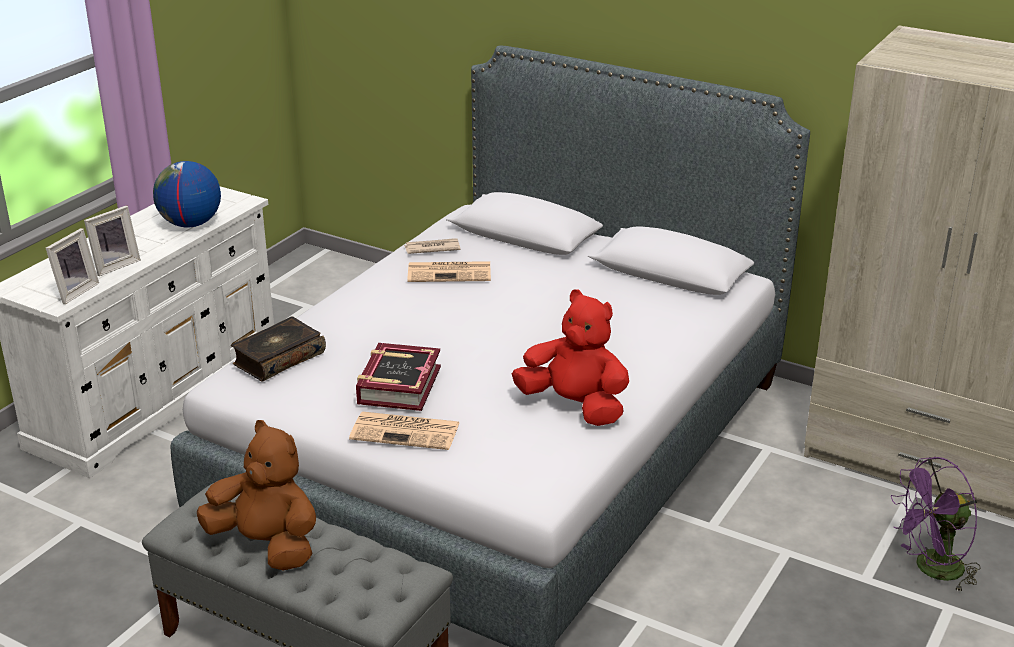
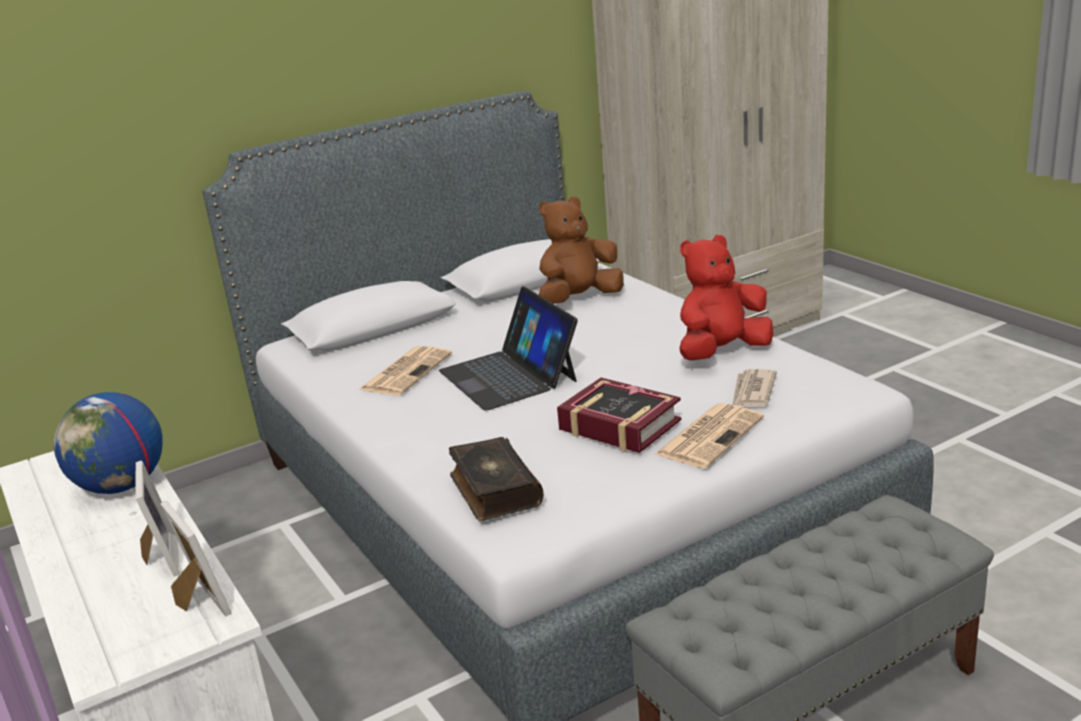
camera: 60 degrees left, 5 degrees down
(267, 545) = (797, 595): brown plush toy -> brown plush toy (579, 299)
(431, 248) = (341, 374): newspaper -> newspaper (752, 391)
(465, 316) = (509, 375): none -> laptop
(931, 570) = (848, 363): purple fan -> none

